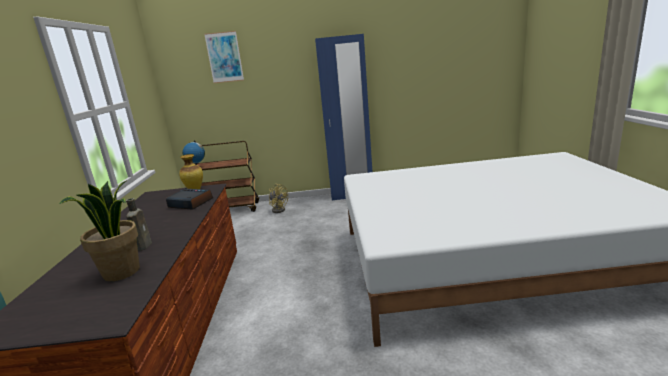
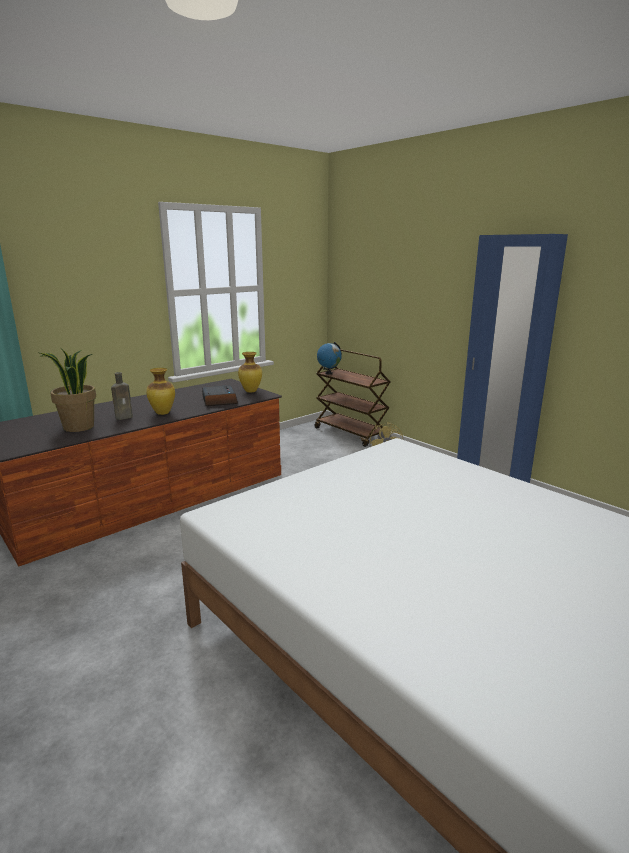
camera: 50 degrees right, 0 degrees up
(171, 228) = (162, 413): none -> vase
(224, 57) = (389, 249): picture -> none

